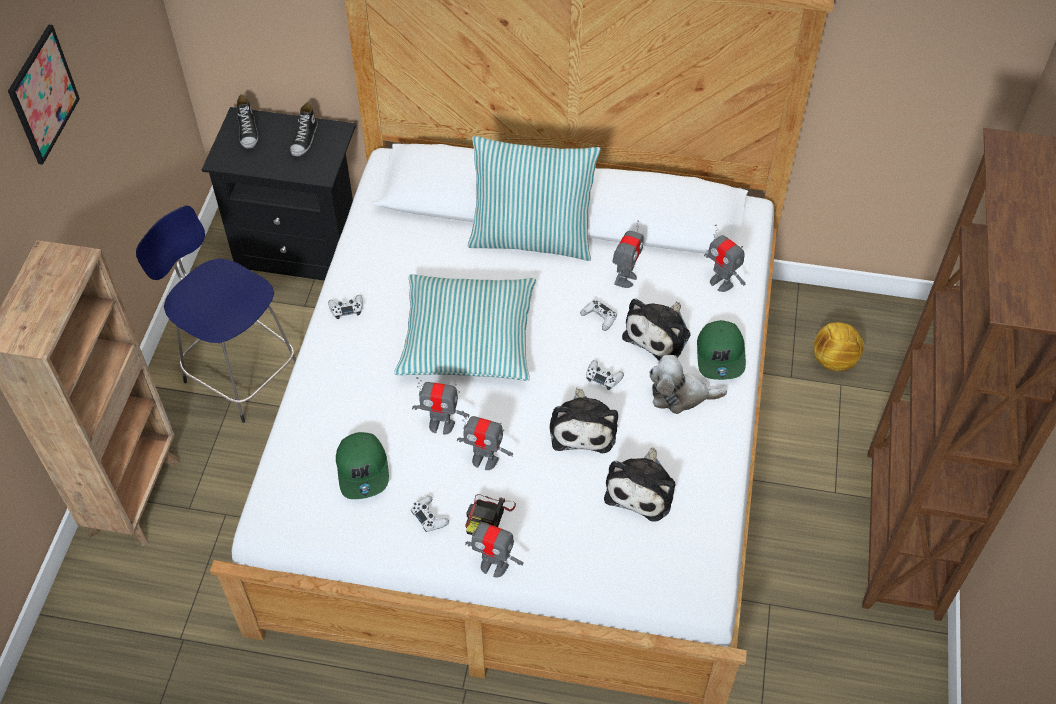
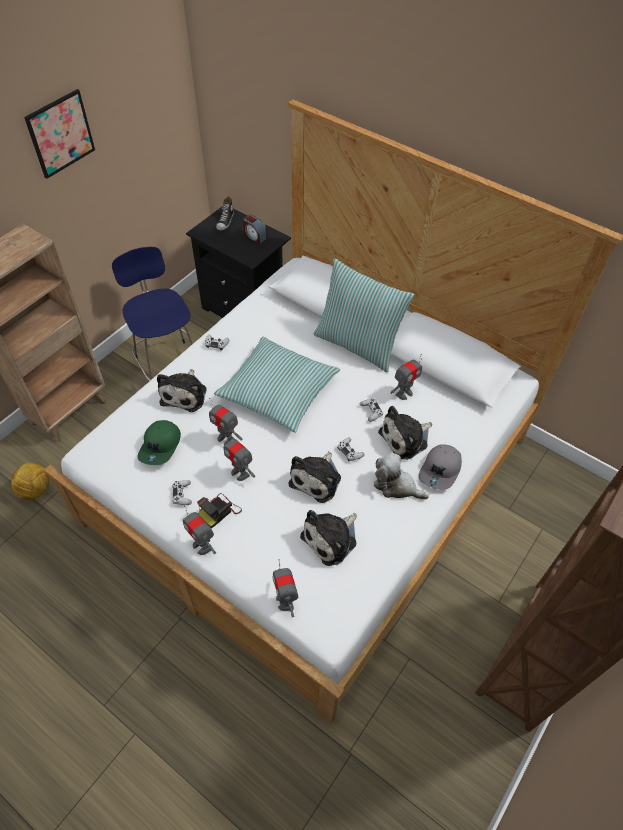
camera: 25 degrees right, 0 degrees up
(305, 140) = (255, 236): shoe -> alarm clock
(348, 391) = (185, 394): none -> plush toy
(721, 282) = (469, 421): toy robot -> toy robot (285, 601)
(721, 355) = (440, 470): green cap -> grey cap
(833, 360) = (545, 510): football -> football (36, 489)

